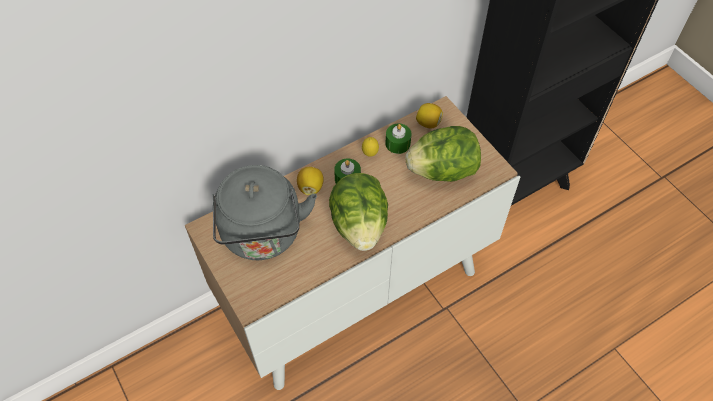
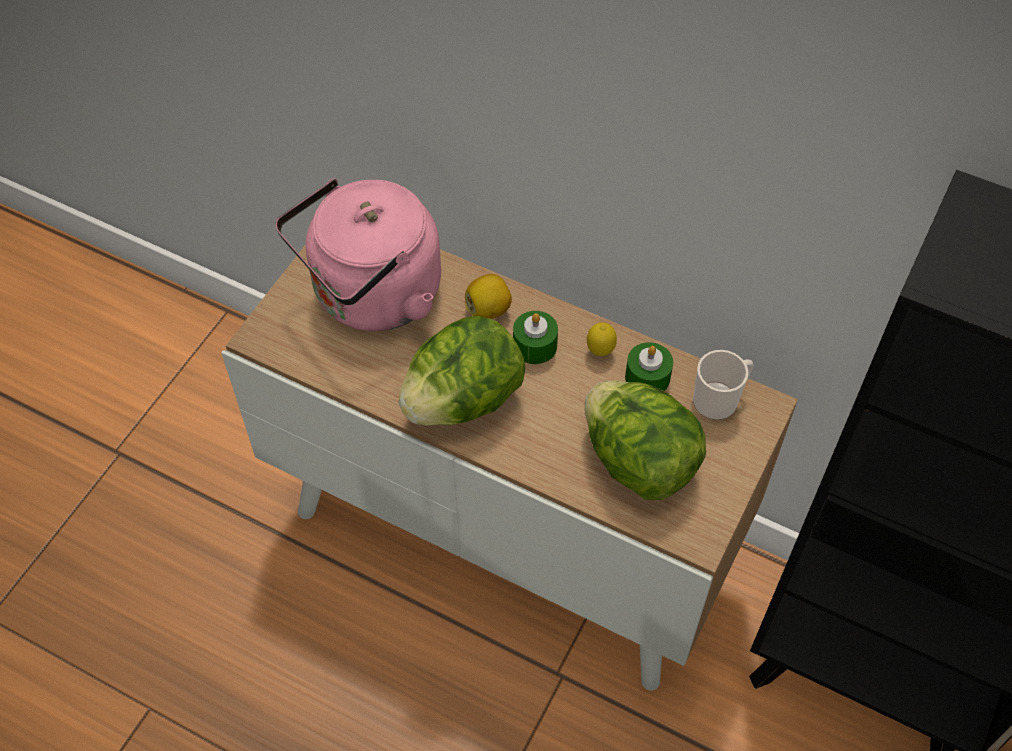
camera: 60 degrees right, 0 degrees up
(263, 236) = (371, 297): grey kettle -> pink kettle
(428, 123) = (719, 399): lemon -> mug

